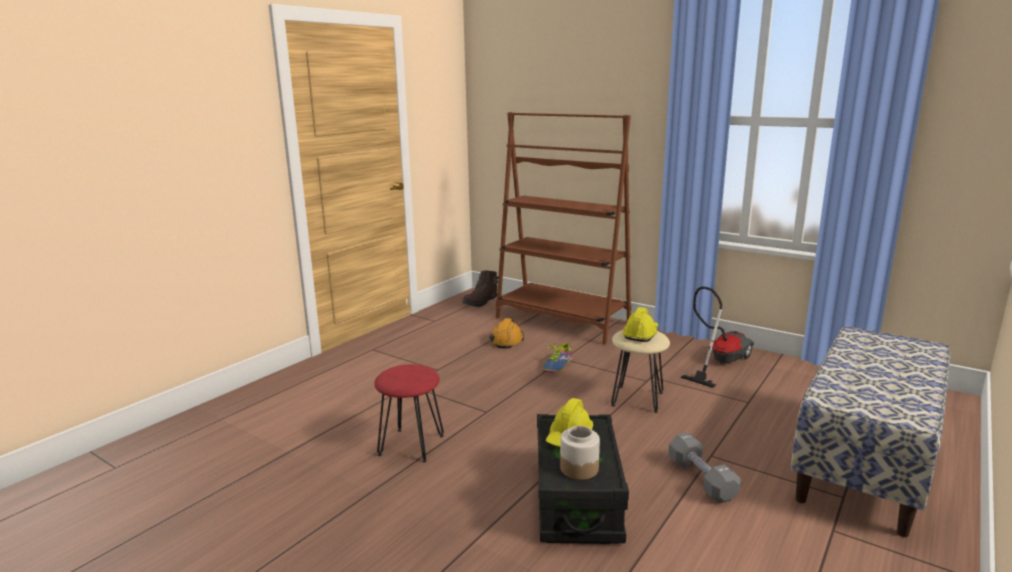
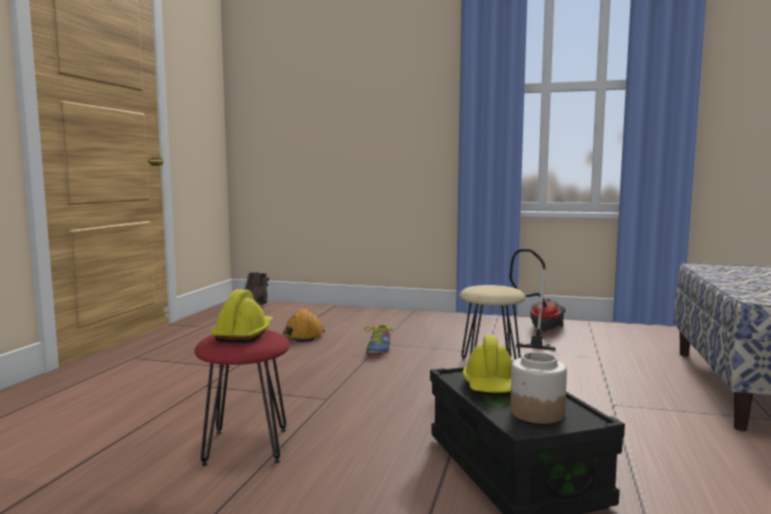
camera: 20 degrees left, 10 degrees down
(562, 321) = (354, 315): brown bookcase -> none
(640, 334) = (491, 288): yellow hard hat -> yellow hard hat (244, 334)
(701, 479) = (627, 426): grey dumbbell -> none

